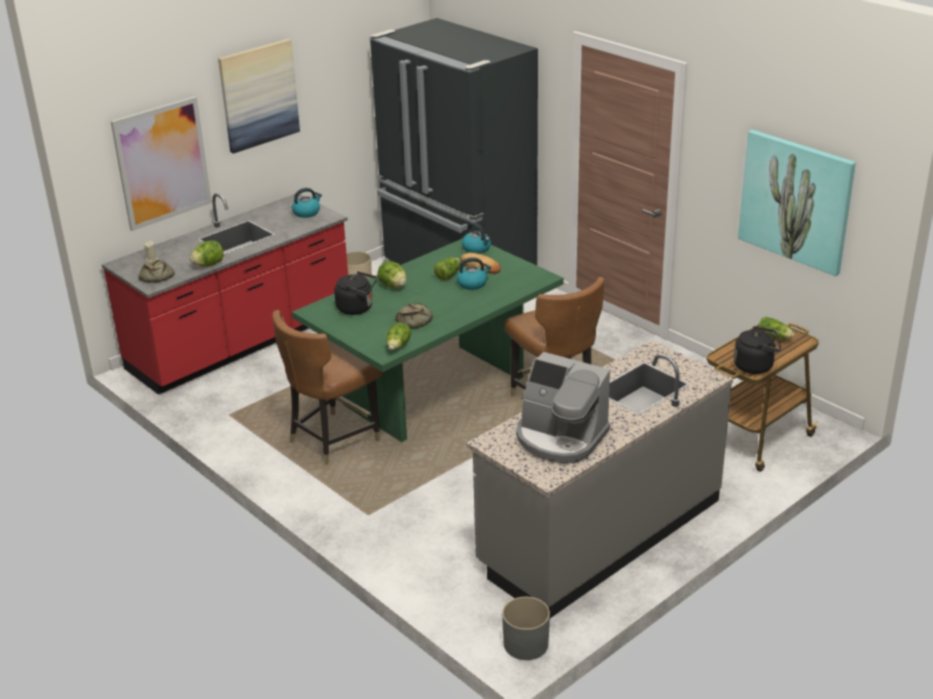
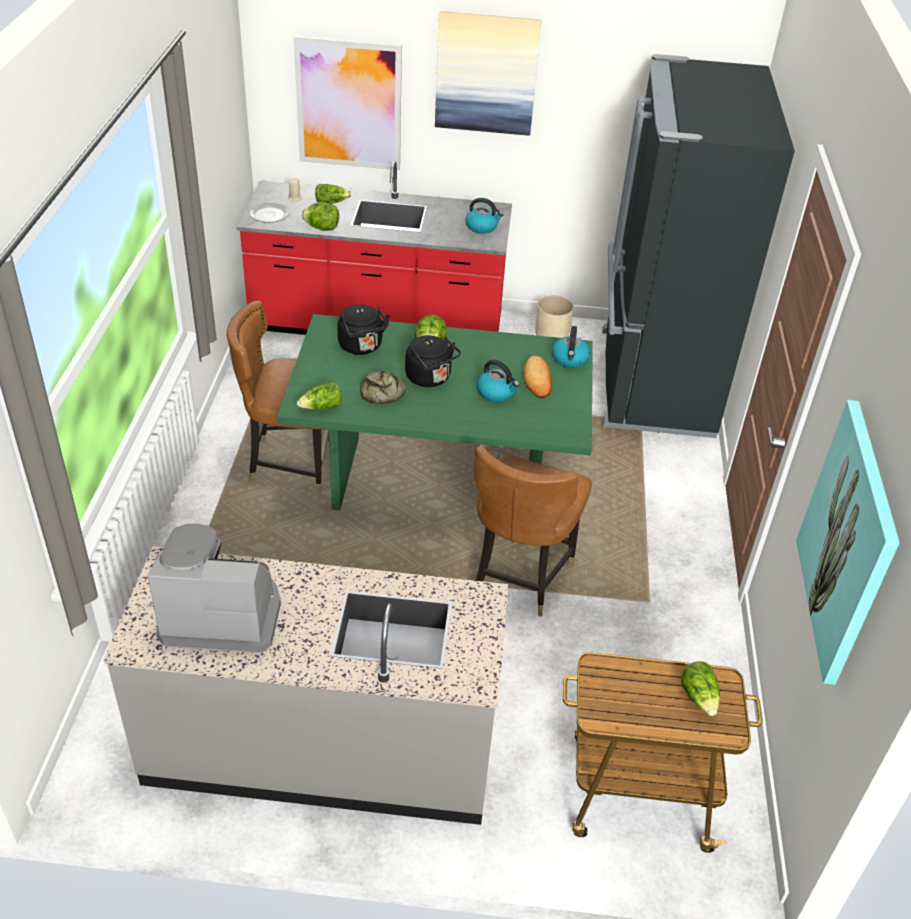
camera: 45 degrees right, 10 degrees up
(156, 277) = (270, 215): bread -> plate
(448, 275) = (493, 368): lettuce -> lettuce (331, 203)
(526, 644) = (89, 789): grey planter -> none
(560, 438) = (221, 614): coffee machine -> coffee machine turned 105 degrees clockwise
(756, 366) = (611, 712): black kettle -> black kettle (430, 378)

